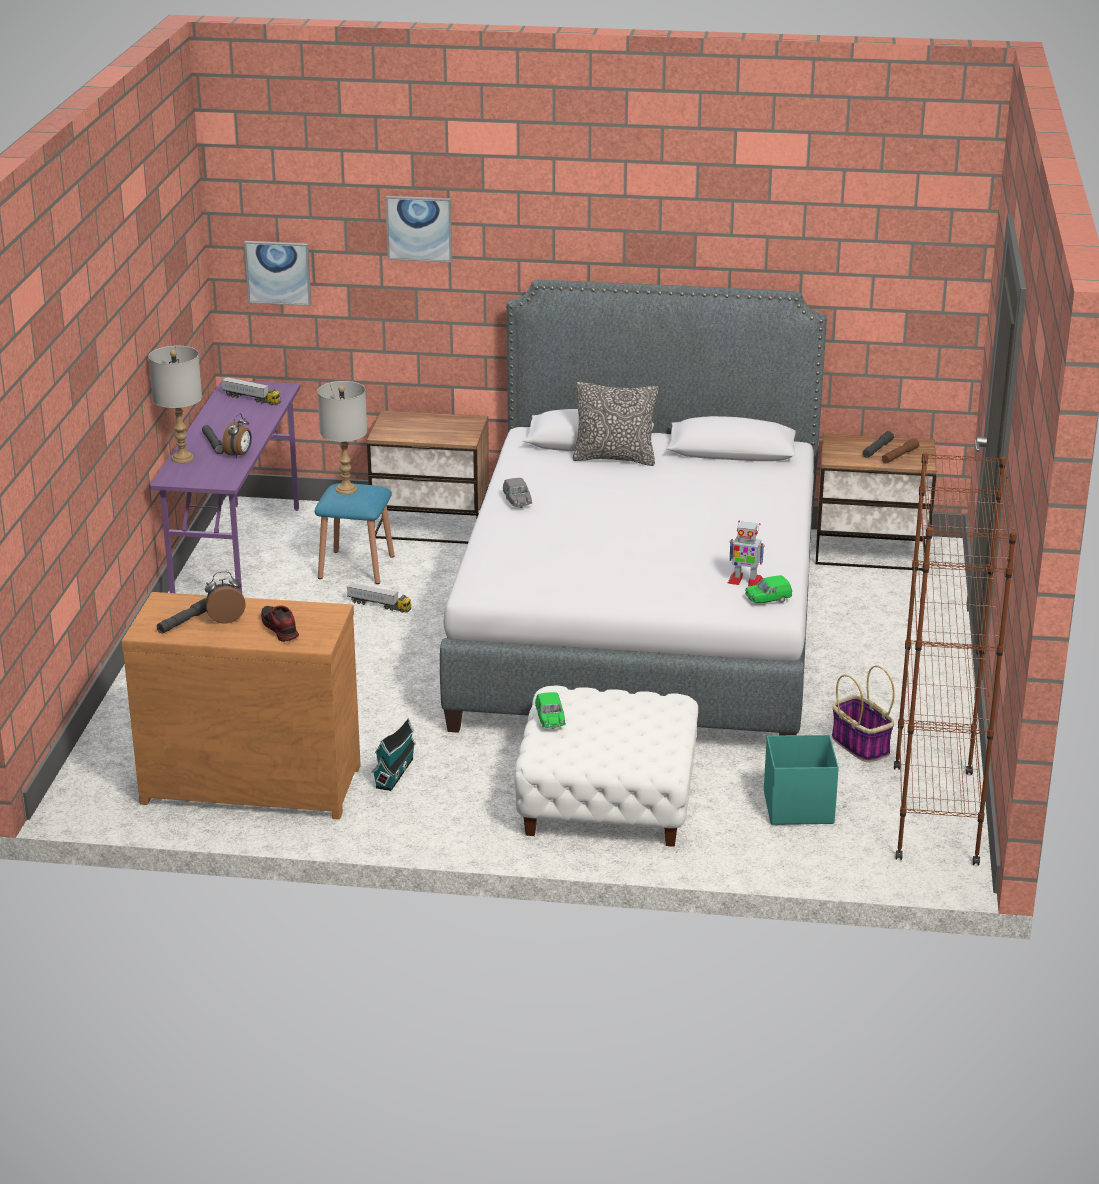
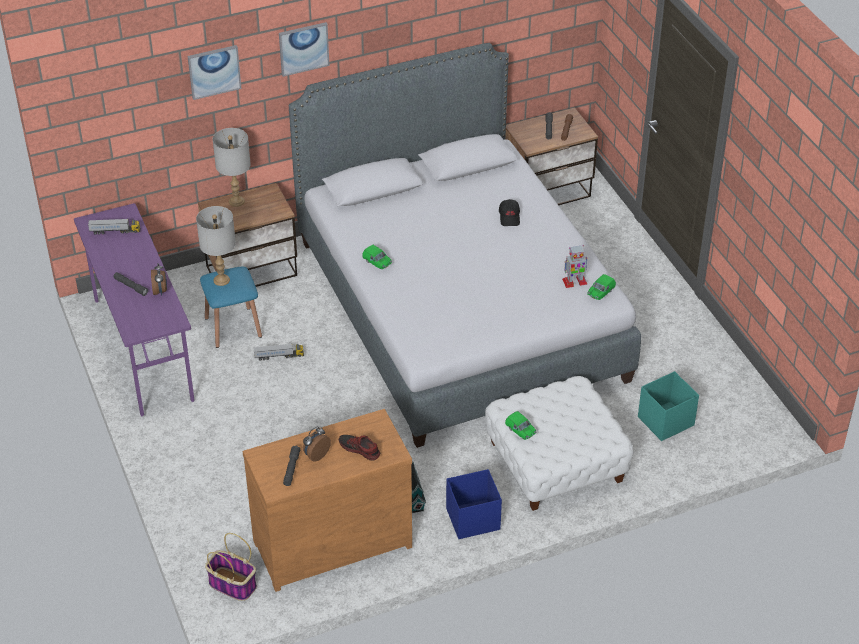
camera: 30 degrees left, 15 degrees up
(182, 458) = (122, 309): grey table lamp -> grey table lamp (236, 201)
(278, 272) = (108, 131): picture -> picture (303, 48)
(441, 818) = (472, 519): none -> blue storage box
(517, 502) = (377, 263): grey toy car -> green toy car
(614, 458) = (403, 198): pillow -> none
(728, 505) = (509, 217): none -> black cap
(859, 745) = (661, 357): basket -> basket (231, 584)
(935, 814) = (740, 394): brown bookcase -> none

